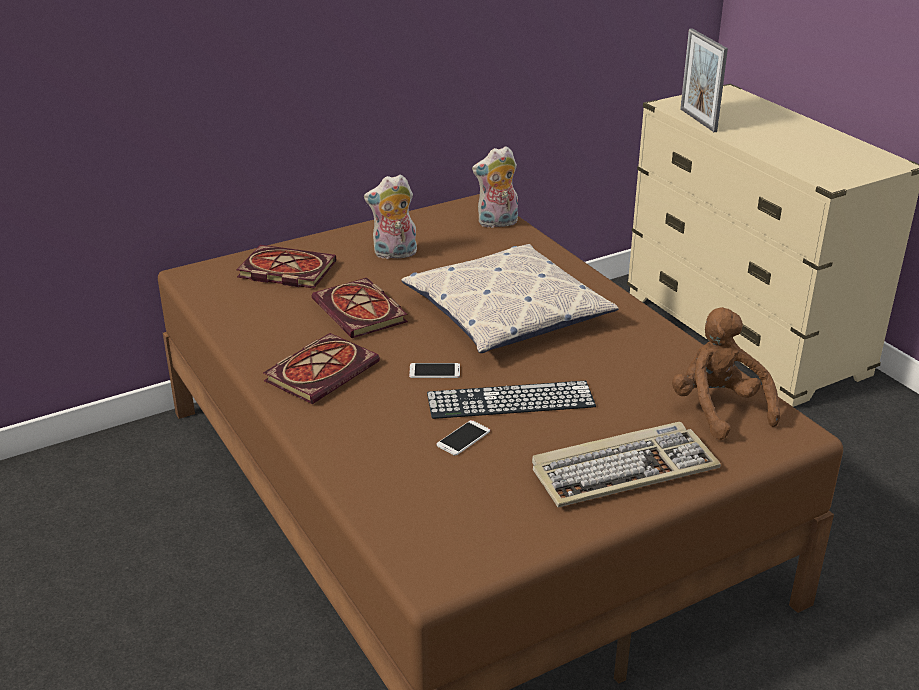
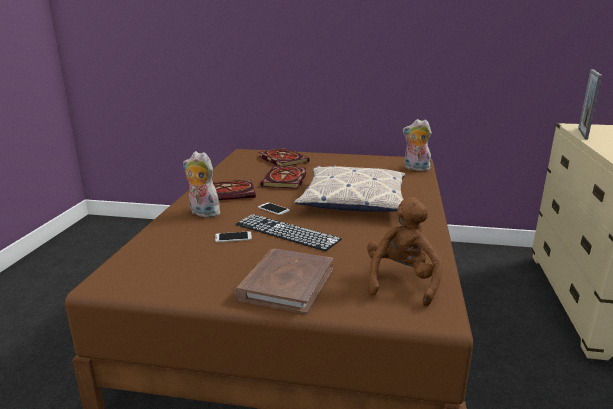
camera: 40 degrees right, 10 degrees down
(394, 254) = (340, 166): plush toy -> plush toy (202, 213)
(623, 469) = (286, 284): keyboard -> brown book

